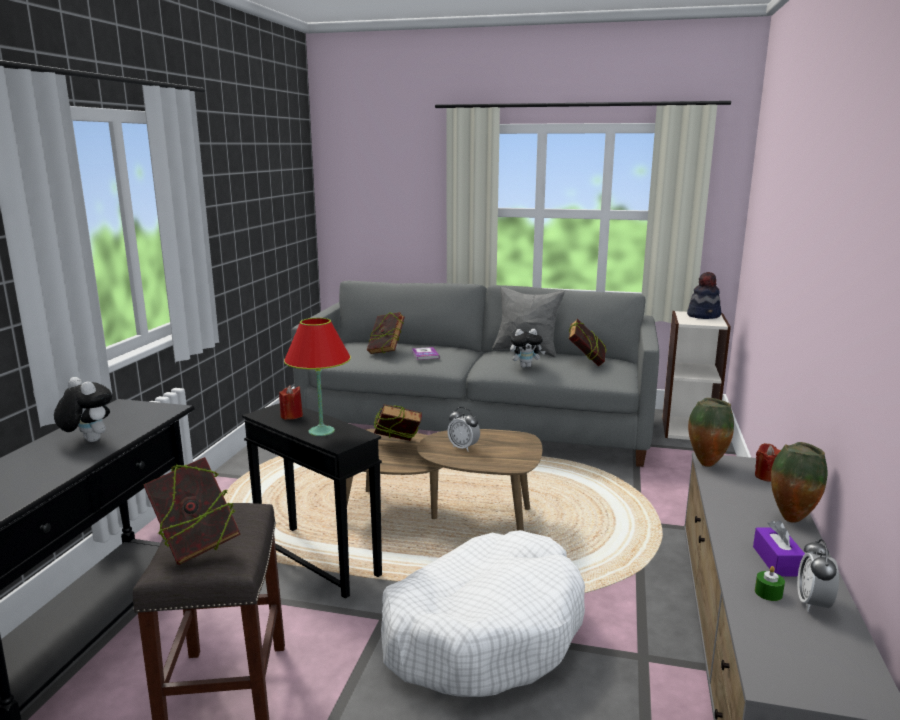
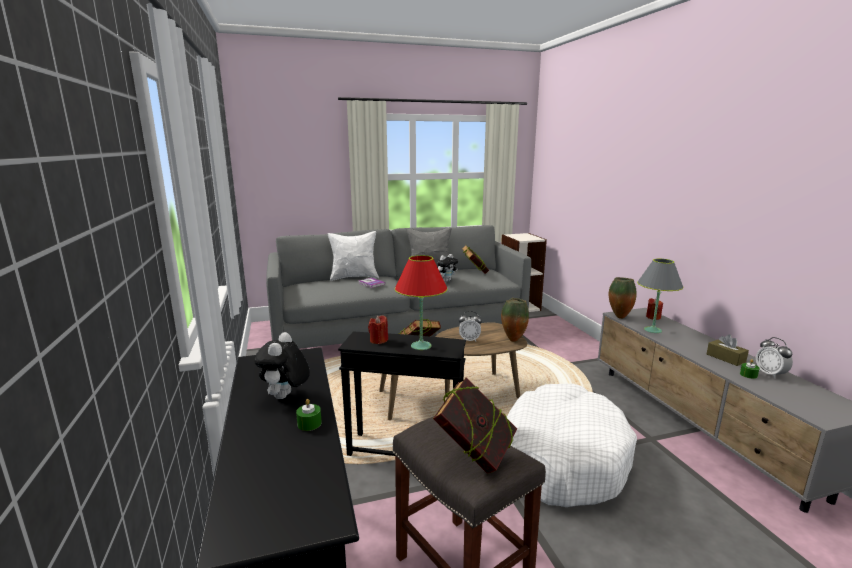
camera: 30 degrees left, 0 degrees up
(65, 466) = (309, 423): none -> green candle
(88, 441) = (285, 397): plush toy -> plush toy turned 90 degrees counterclockwise
(386, 352) = (339, 286): book -> none
(421, 344) = (354, 277): none -> white pillow
(704, 316) = (523, 235): hat -> none
(727, 493) = (652, 330): none -> grey table lamp
(777, 561) = (725, 358): purple tissue box -> brown tissue box
(791, 518) = (696, 335): vase -> vase (513, 340)

